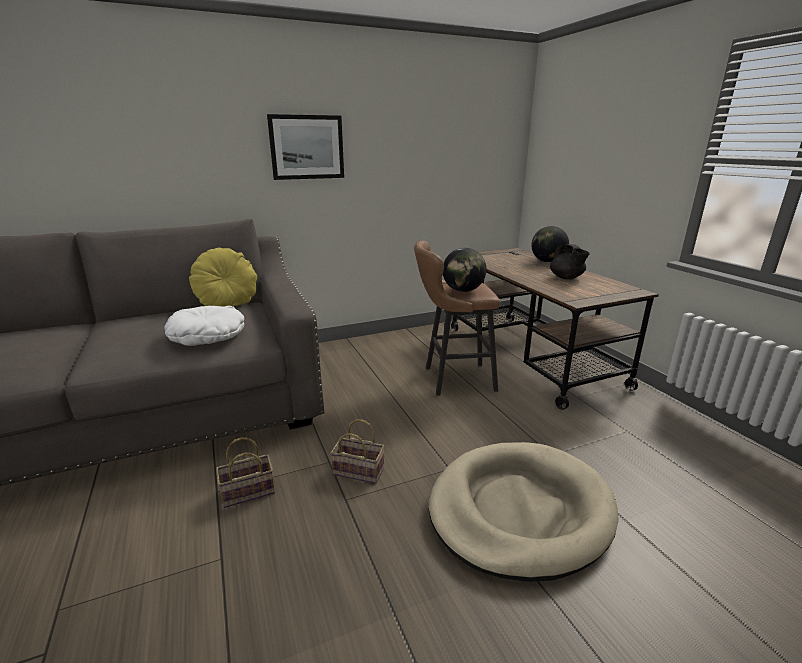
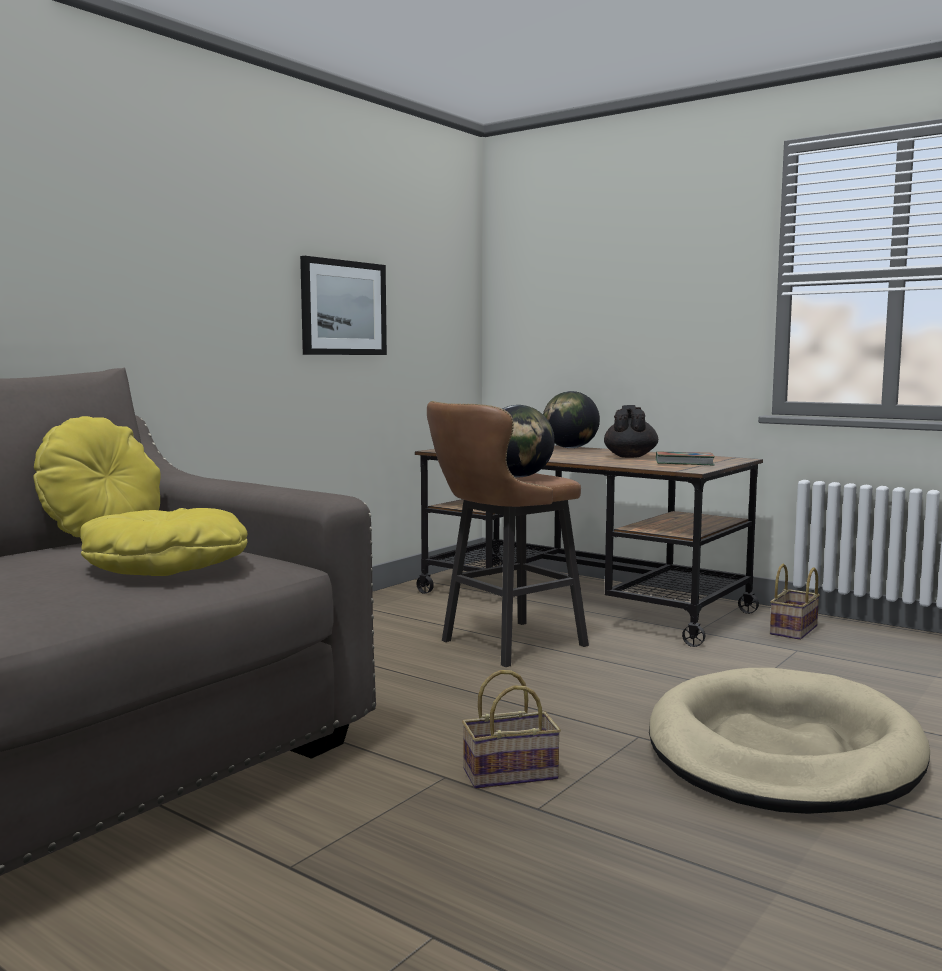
camera: 30 degrees left, 15 degrees down
(208, 335) = (164, 565): white pillow -> yellow pillow
(247, 493) = (354, 851): basket -> basket (794, 631)
(307, 147) = (182, 252): picture -> picture (343, 308)
(566, 278) = (630, 456): black teapot -> black teapot turned 120 degrees counterclockwise
(589, 291) = (684, 463): none -> book

